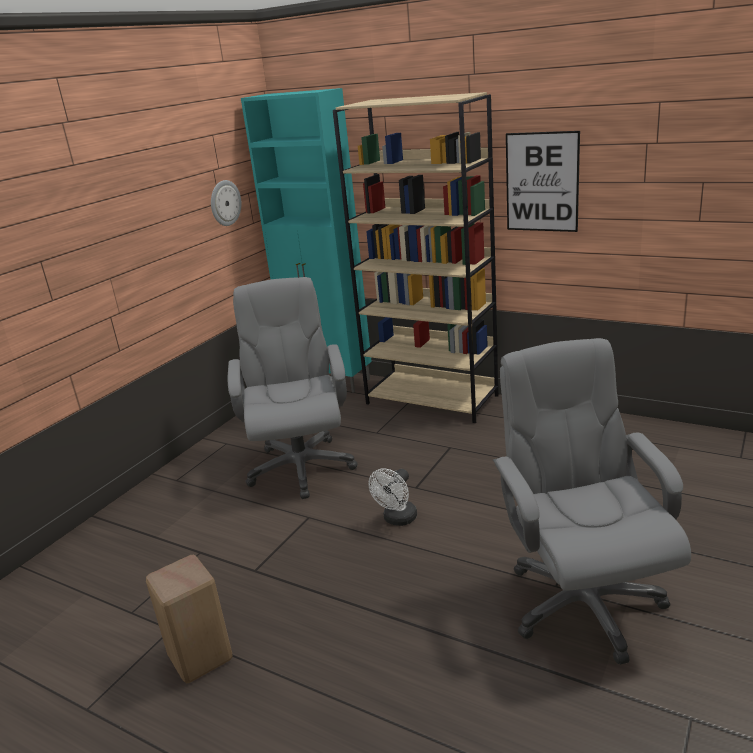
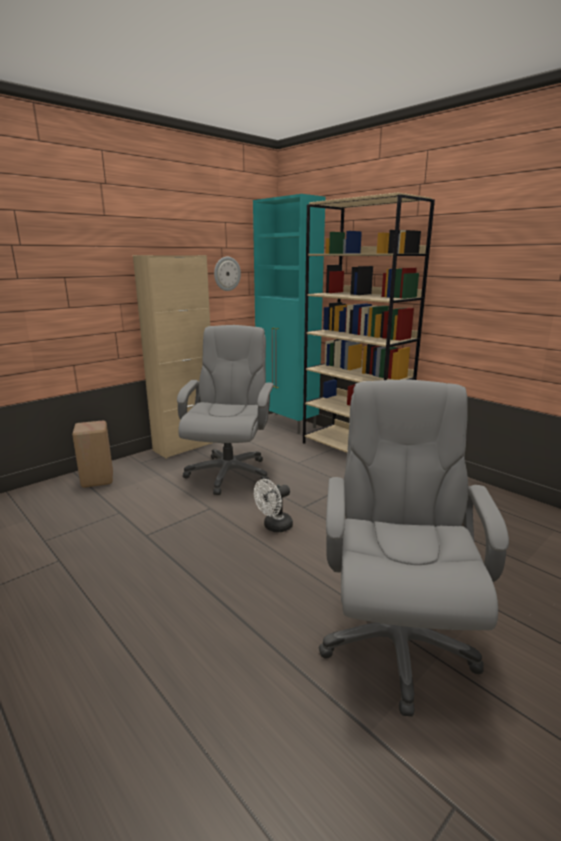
camera: 15 degrees right, 5 degrees down
(199, 659) = (60, 589): beige stool -> beige stool (96, 481)
(219, 443) = (185, 446): none -> beige cabinet
(542, 182) = (467, 277): picture -> none

